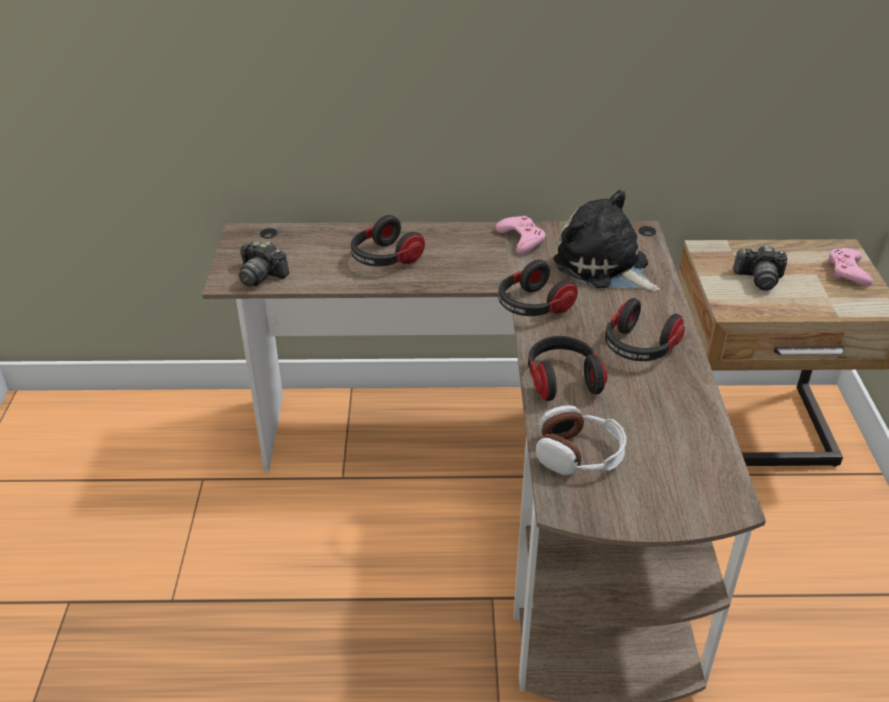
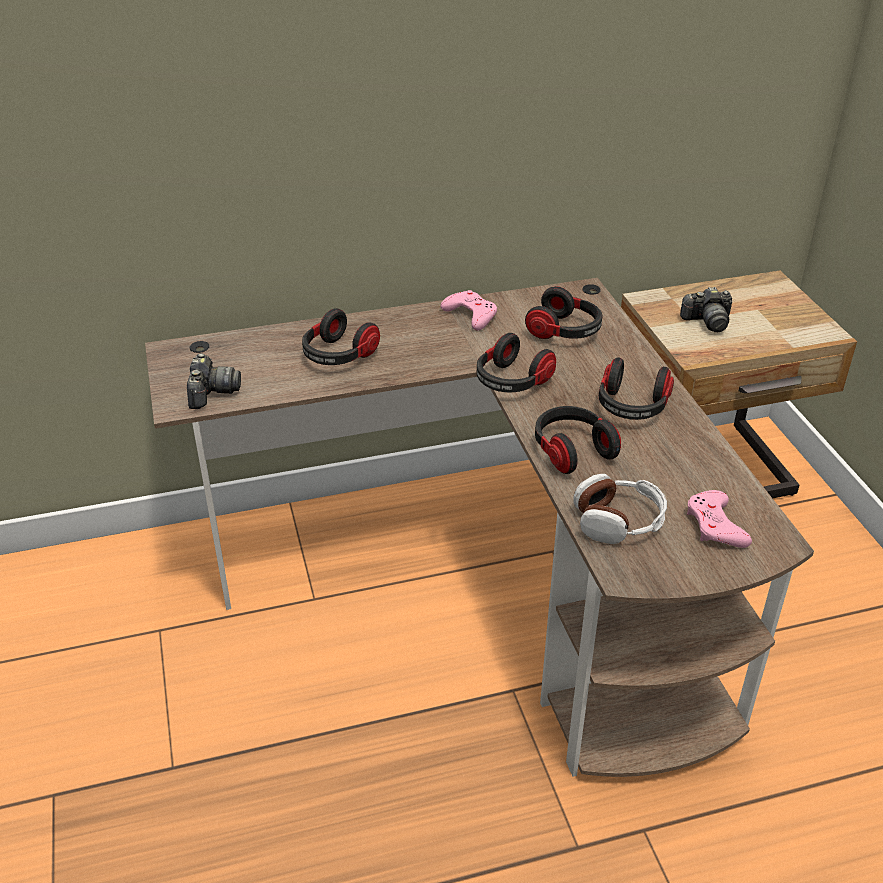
camera: 15 degrees left, 0 degrees up
(261, 275) = (212, 393): camera -> camera turned 105 degrees counterclockwise
(604, 267) = (565, 331): plush toy -> headphones
(847, 271) = (784, 302): pink game controller -> pink game controller (715, 525)

